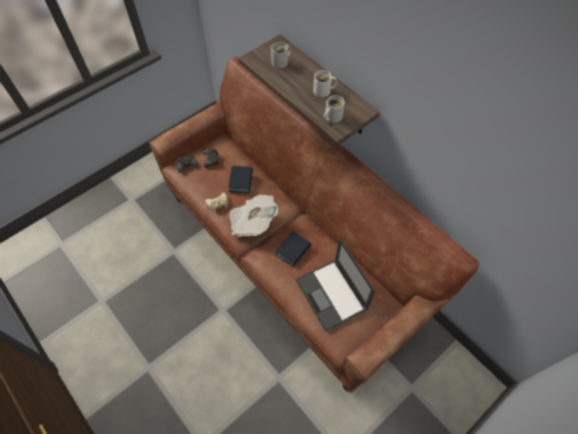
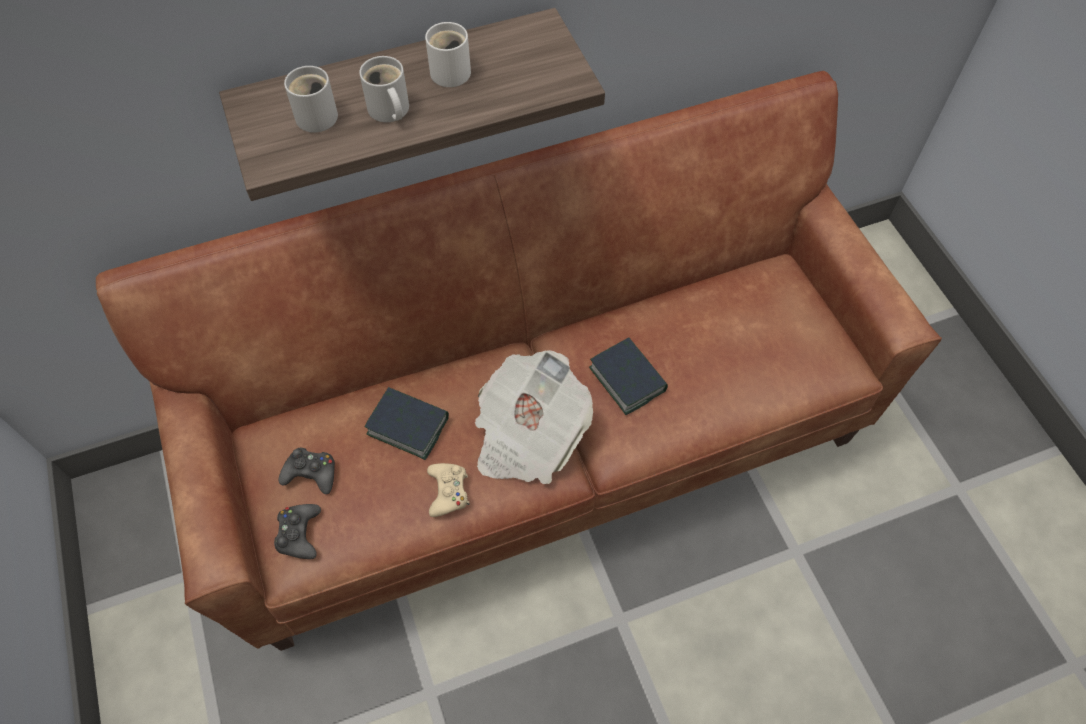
camera: 70 degrees left, 0 degrees up
(332, 116) = (533, 79): white mug -> white mug (388, 111)
(332, 295) = (749, 344): laptop -> none

